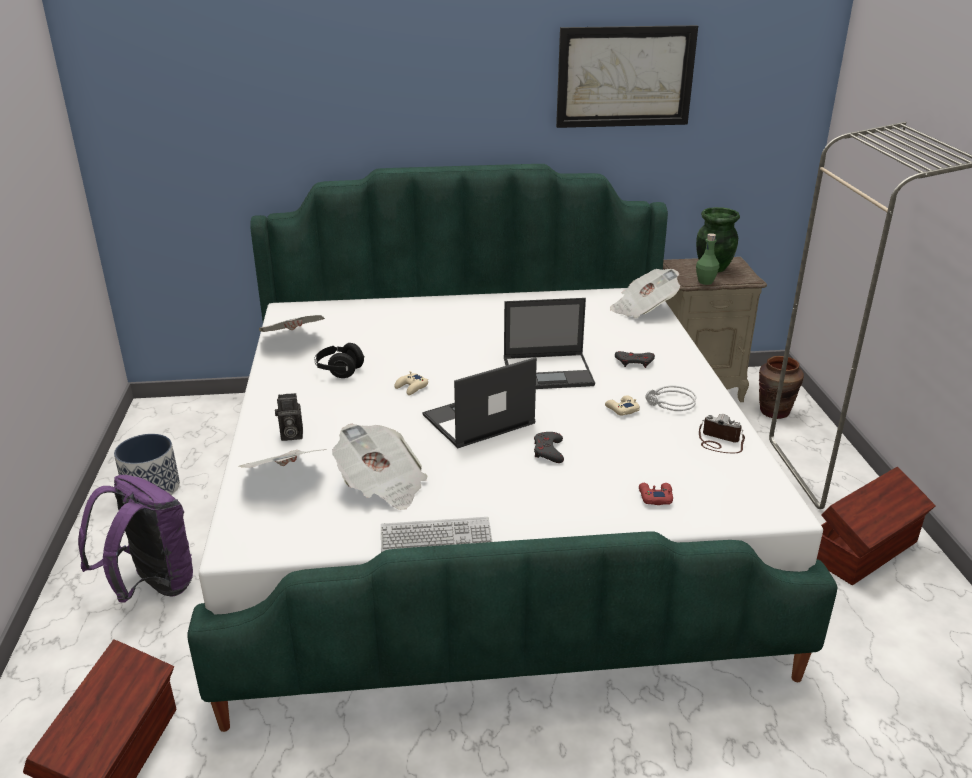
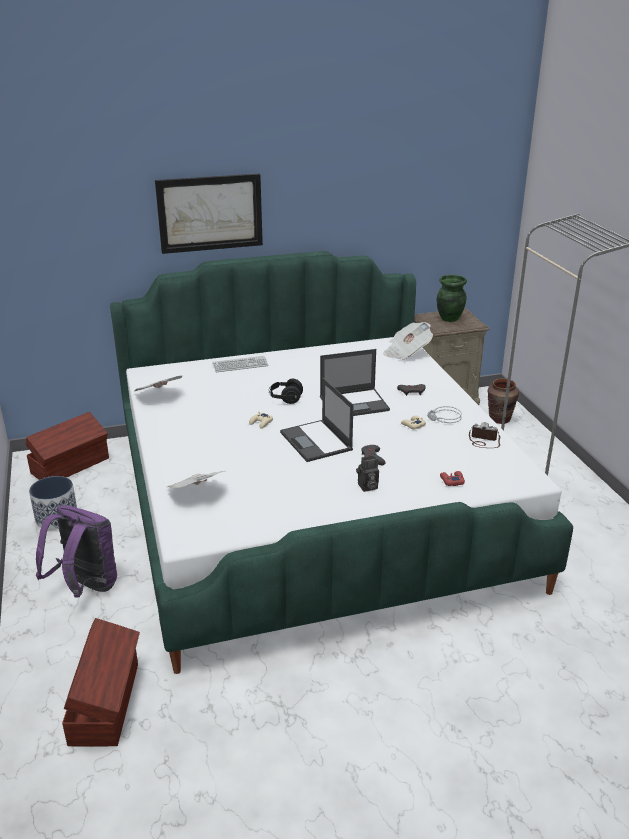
camera: 10 degrees left, 0 degrees up
(290, 435) = (188, 464): camera -> camera (367, 487)
(339, 371) = (203, 415): black headphones -> black headphones (285, 399)
(382, 486) = (267, 492): newspaper -> none
(436, 537) = (317, 521): keyboard -> keyboard (240, 365)
(477, 420) = (316, 441): laptop -> laptop turned 75 degrees counterclockwise
(625, 76) = (380, 185): picture -> picture (210, 213)
(705, 282) = (447, 329): green bottle -> none
(865, 550) = (577, 507): brown storage box -> brown storage box (71, 466)

